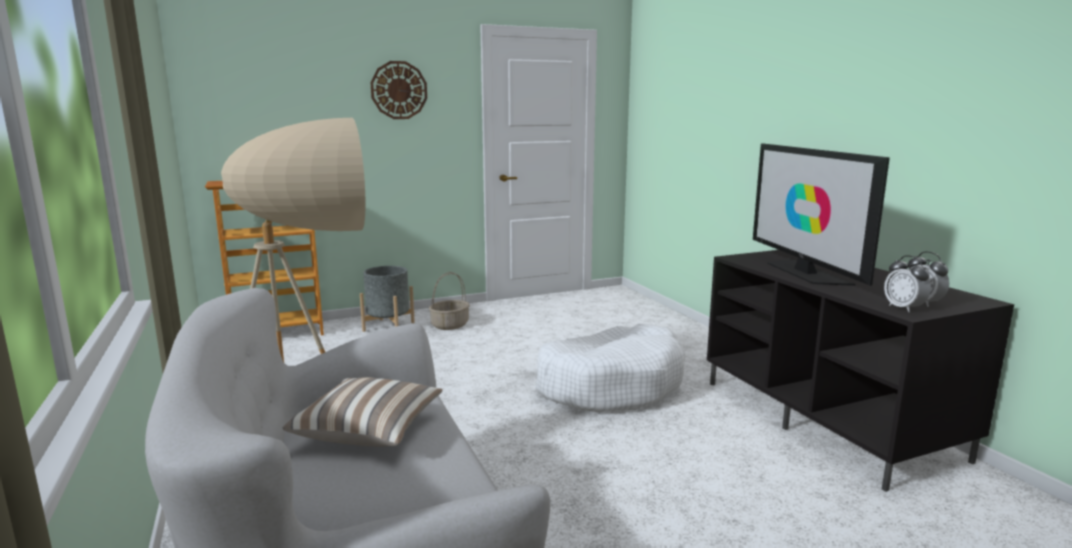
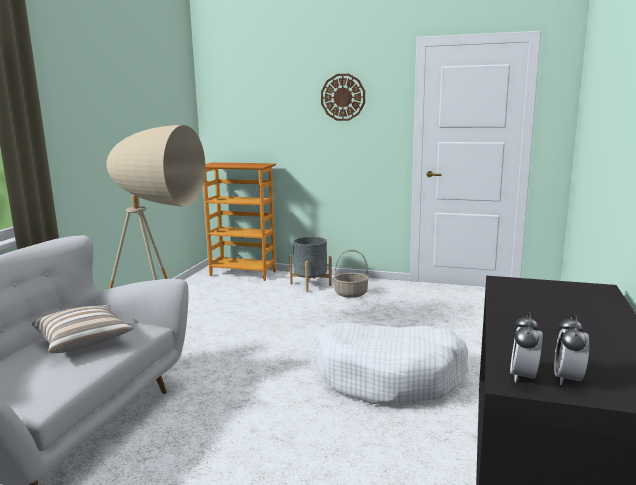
camera: 40 degrees right, 0 degrees up
(805, 272) = (532, 311): television -> none

